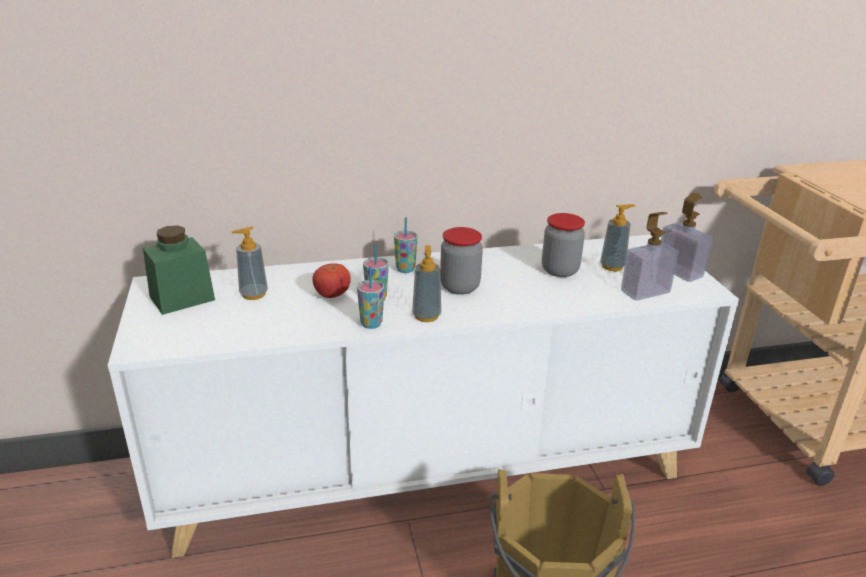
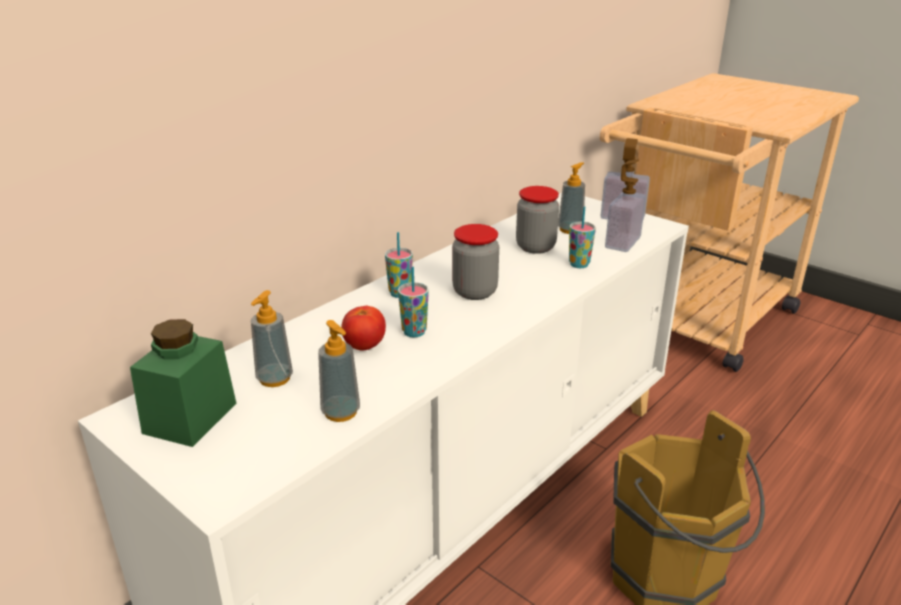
camera: 35 degrees left, 0 degrees up
(371, 324) = (446, 358): cup -> cup (579, 264)
(426, 316) = (485, 330): soap dispenser -> soap dispenser (341, 412)

